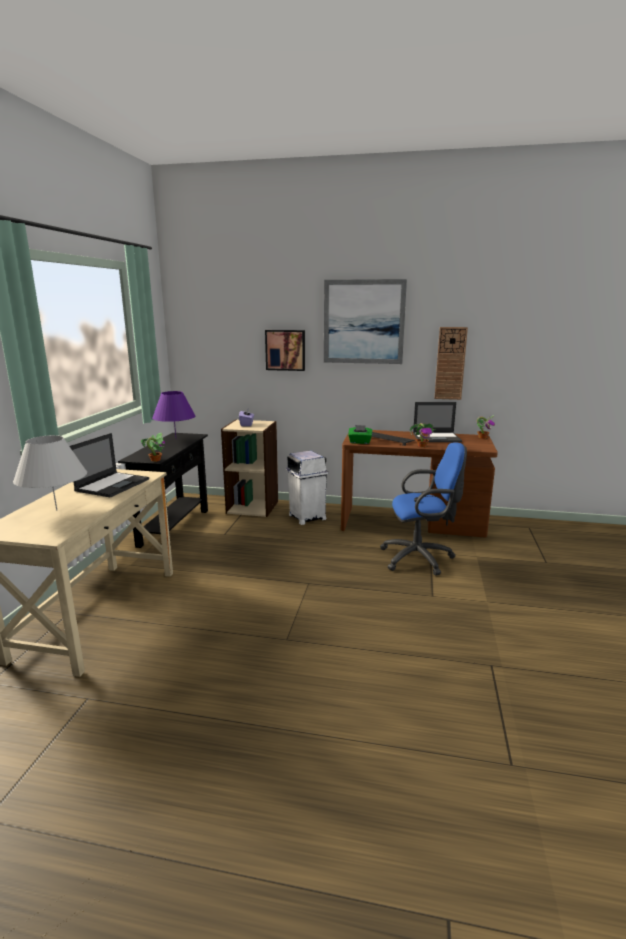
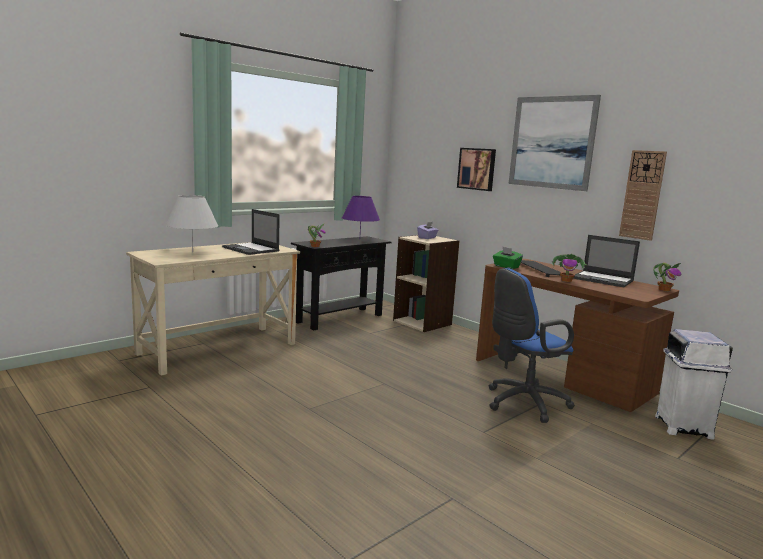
camera: 35 degrees right, 5 degrees down
(113, 484) = (251, 249): laptop -> laptop turned 75 degrees clockwise
(307, 517) = (459, 342): white trash can -> white trash can (683, 427)
(420, 558) = (522, 403): blue office chair -> blue office chair turned 120 degrees clockwise

